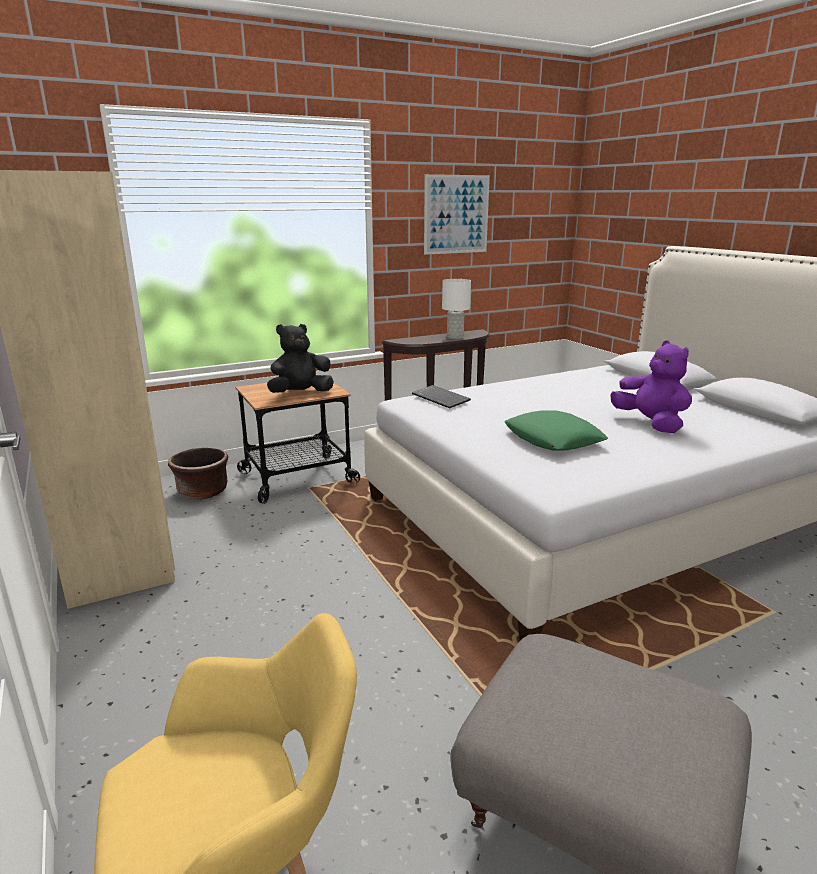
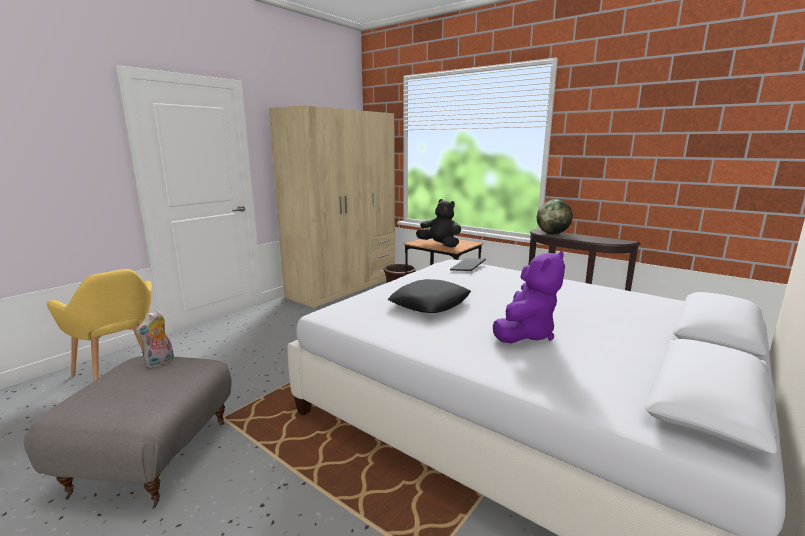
camera: 65 degrees right, 5 degrees down
(418, 340) = (552, 233): none -> globe
(455, 337) = (586, 239): white table lamp -> none
(456, 214) = (637, 131): picture -> none
(540, 688) = (160, 363): none -> plush toy
(553, 439) = (430, 303): green pillow -> black pillow

